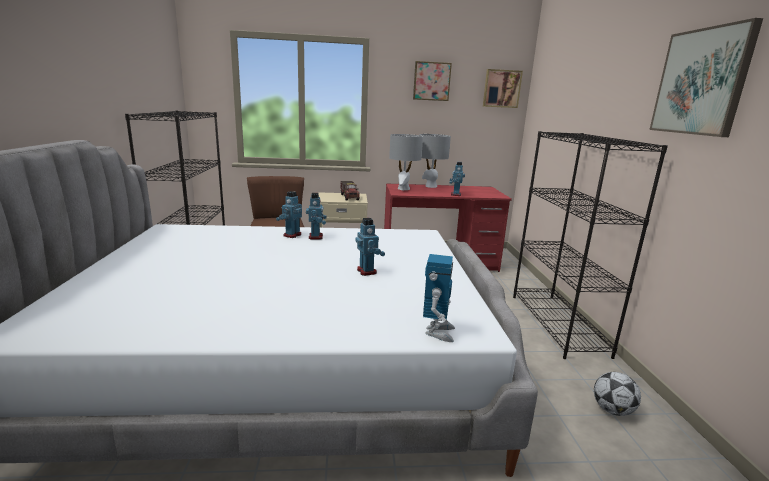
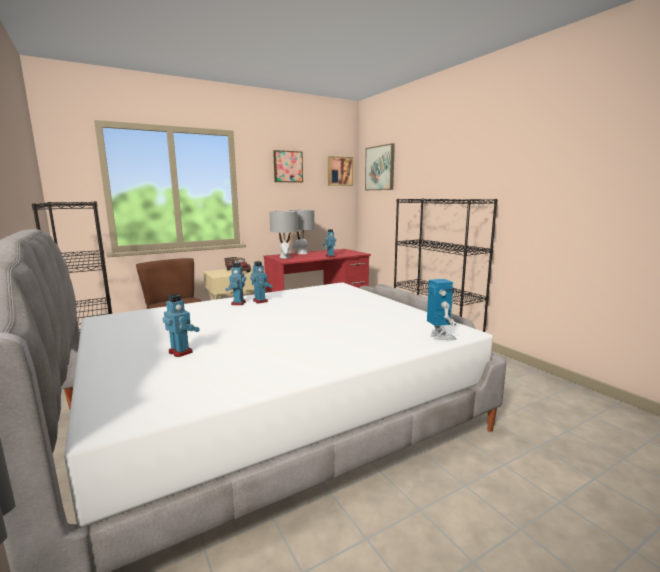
camera: 25 degrees left, 5 degrees down
(367, 271) = (339, 314): toy robot -> toy robot (181, 352)
(612, 410) = (508, 377): football -> none
(701, 82) = (511, 158): picture -> picture (380, 168)

